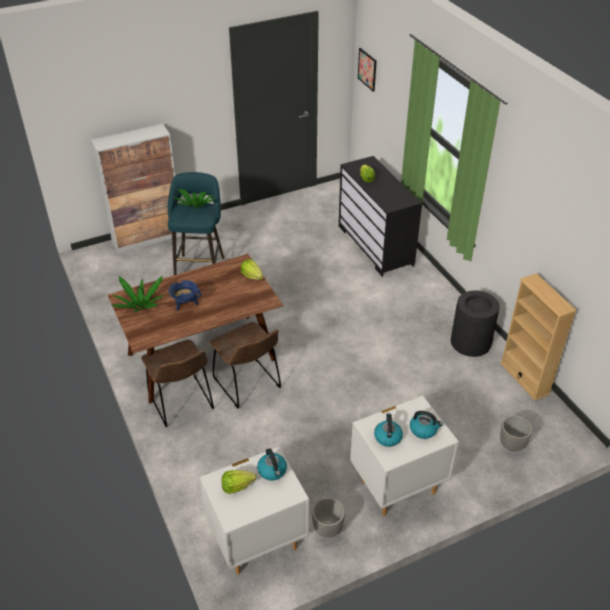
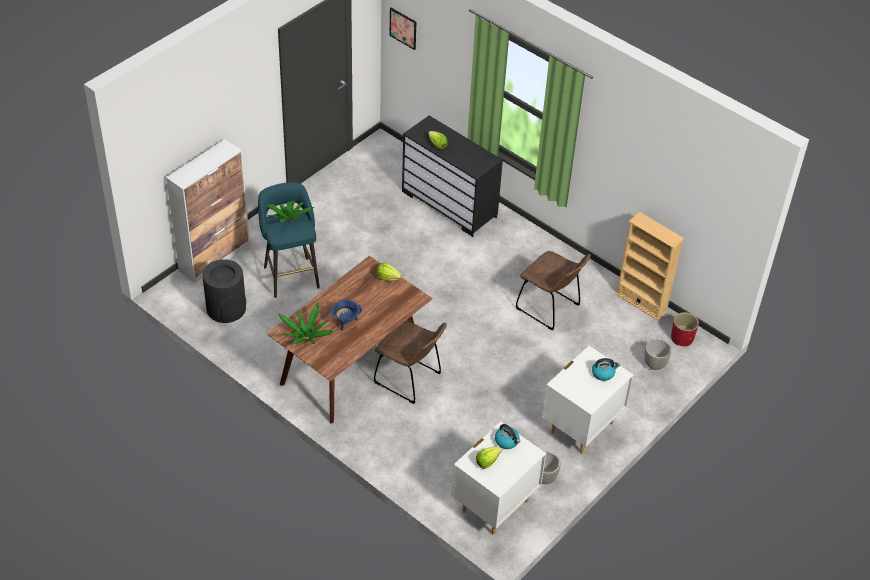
camera: 25 degrees left, 5 degrees up
(182, 403) = (361, 414): brown chair -> brown chair (550, 308)
(387, 437) = (579, 387): kettle -> none
(470, 342) = (582, 281): black trash can -> black trash can (226, 308)
(555, 427) = (682, 338): none -> red planter

